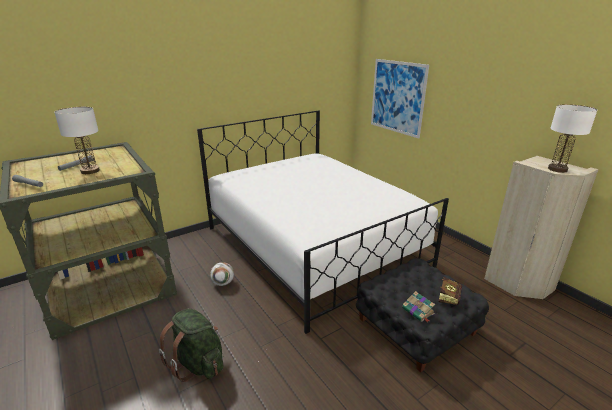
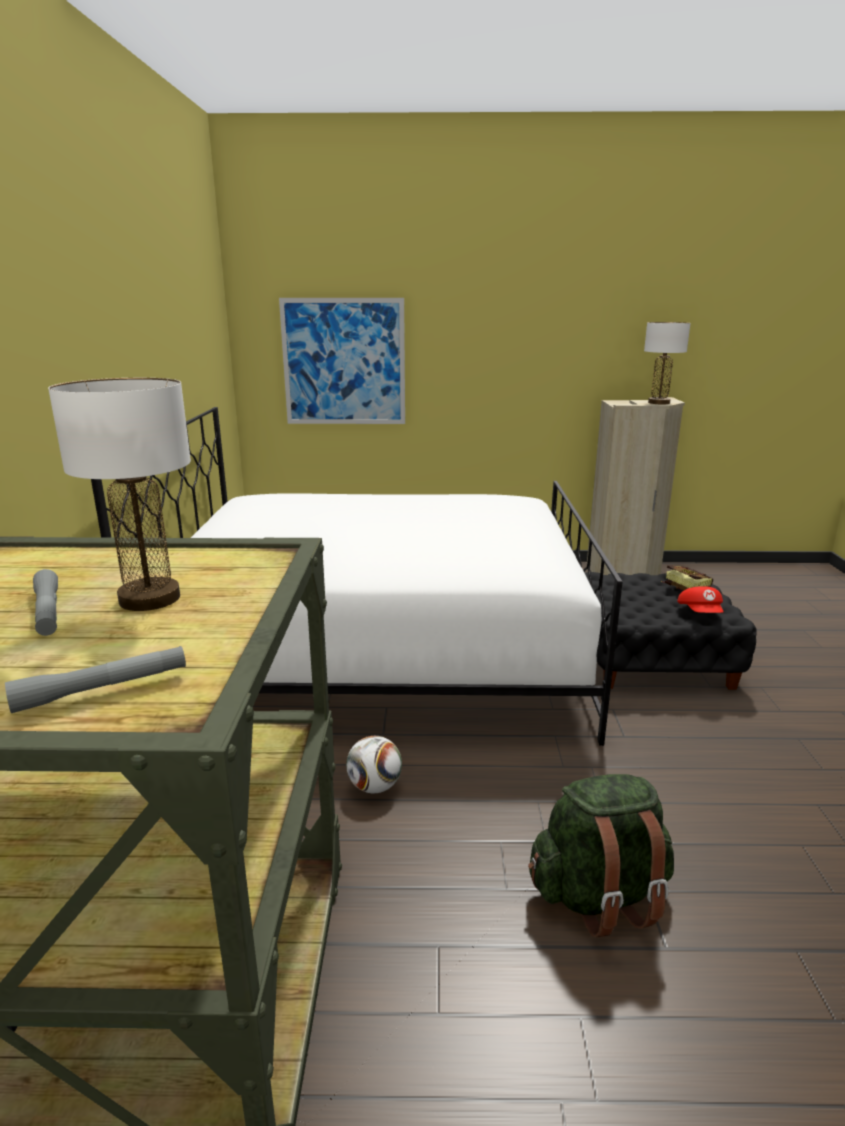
camera: 55 degrees left, 5 degrees down
(418, 311) = (700, 613): book -> red cap

